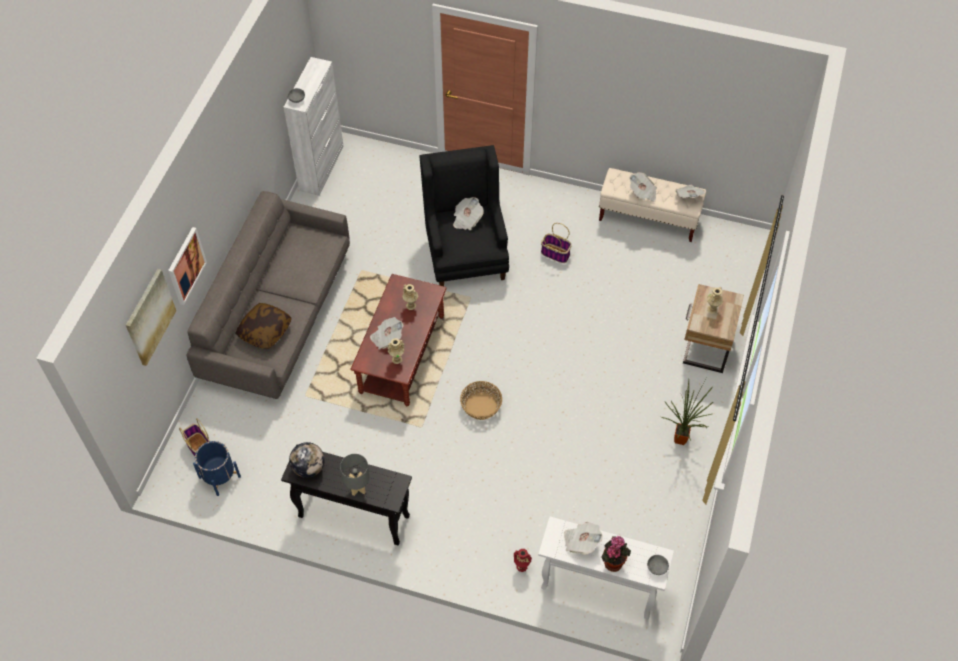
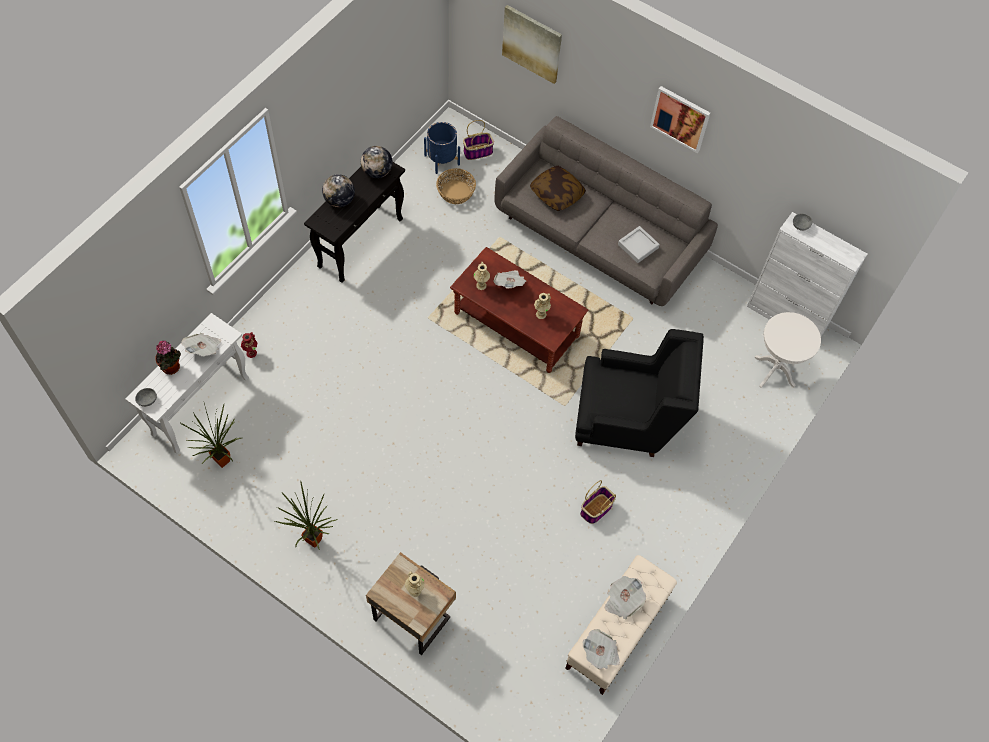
camera: 105 degrees right, 5 degrees up
(186, 265) = (591, 87): picture -> picture (680, 118)
(307, 255) = (638, 246): none -> grey tray
(358, 489) = (339, 200): grey table lamp -> globe
(378, 167) = (774, 371): none -> white side table
(467, 219) = (637, 397): newspaper -> none
(481, 406) = (429, 374): basket -> basket (455, 192)
(645, 541) = (224, 463): none -> potted plant

